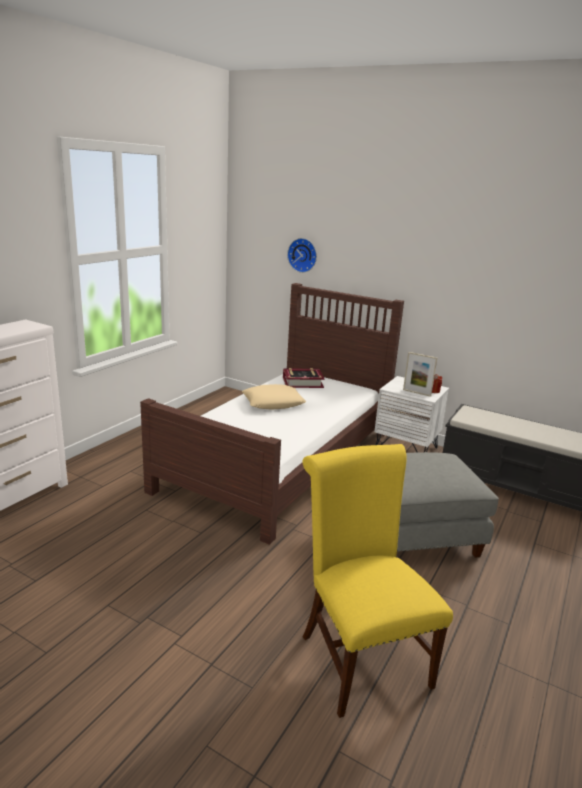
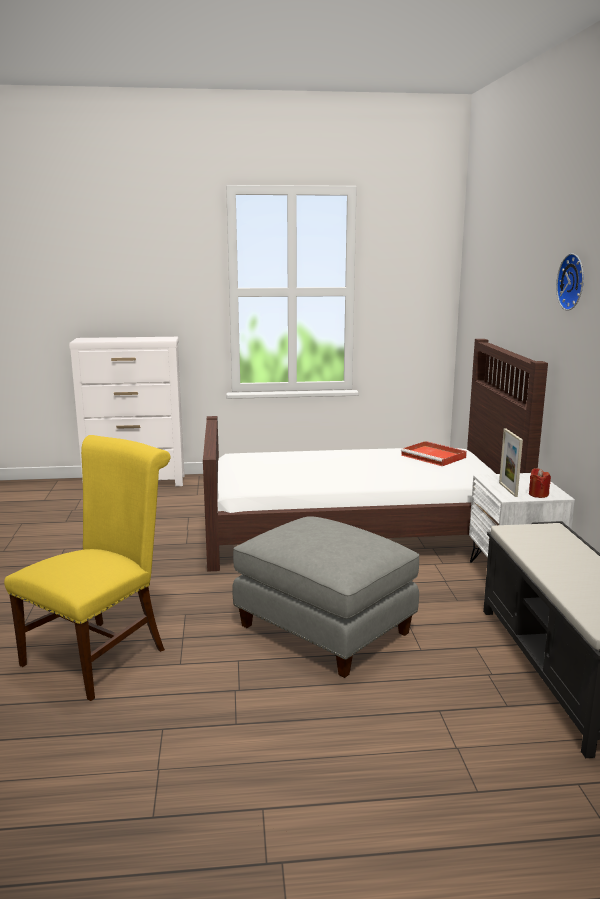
camera: 55 degrees right, 5 degrees down
(273, 402) = (357, 461): beige pillow -> none
(302, 382) = (434, 456): book -> red tray
(303, 255) = (495, 303): wall clock -> wall clock (574, 282)

